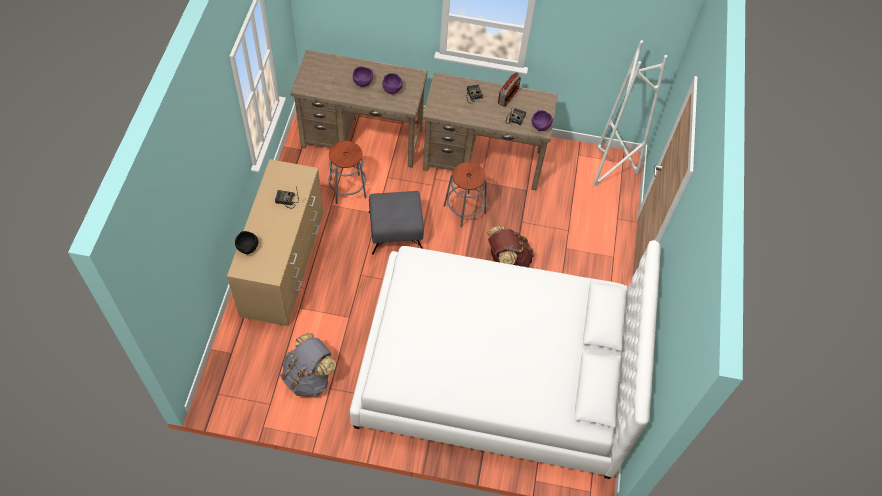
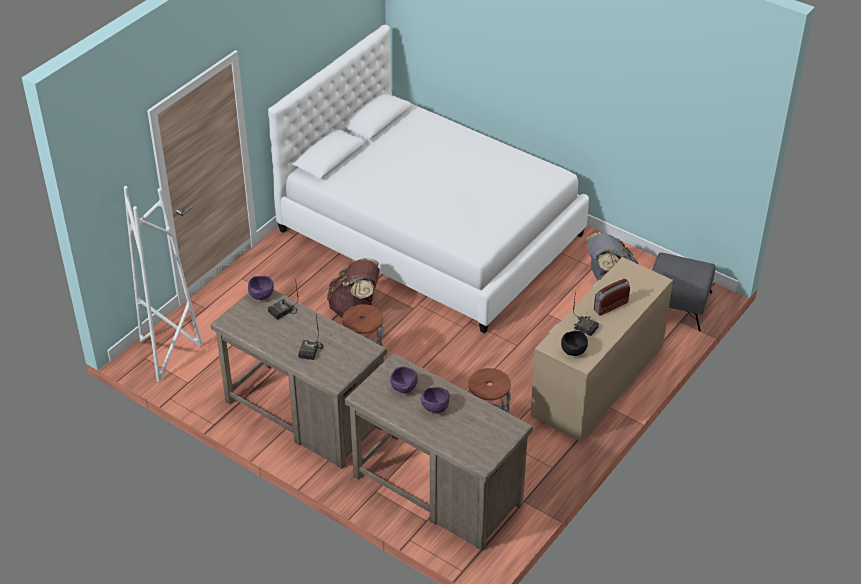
camera: 150 degrees left, 15 degrees down
(248, 248) = (643, 296): black bowl -> black bowl (573, 351)
(396, 231) = (455, 373): grey ottoman -> grey ottoman (676, 304)
(508, 96) = (270, 337): radio -> radio (610, 306)

